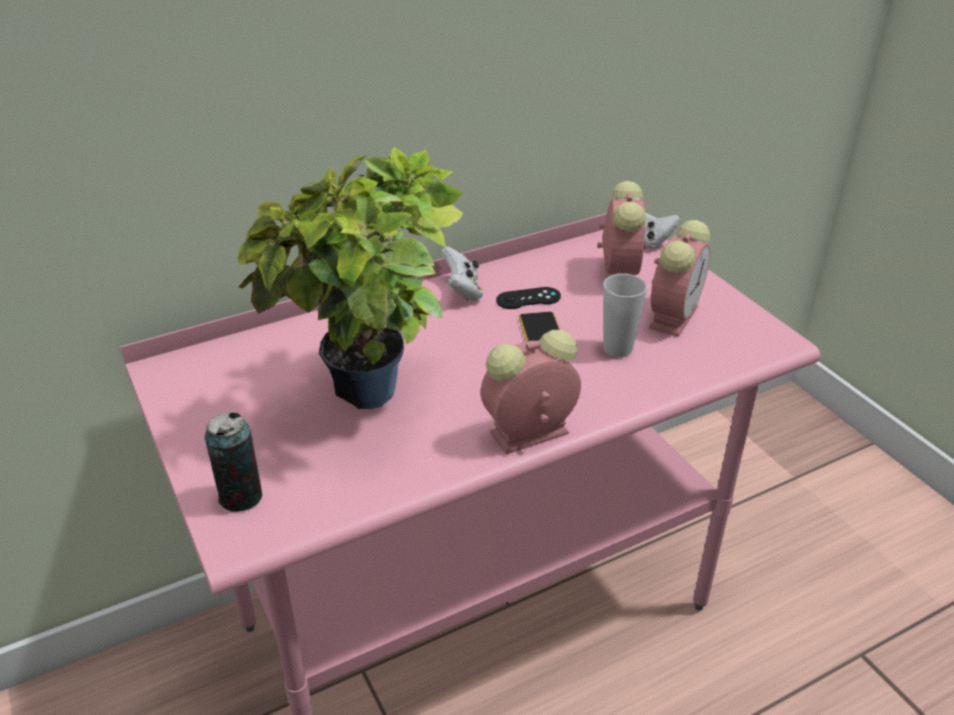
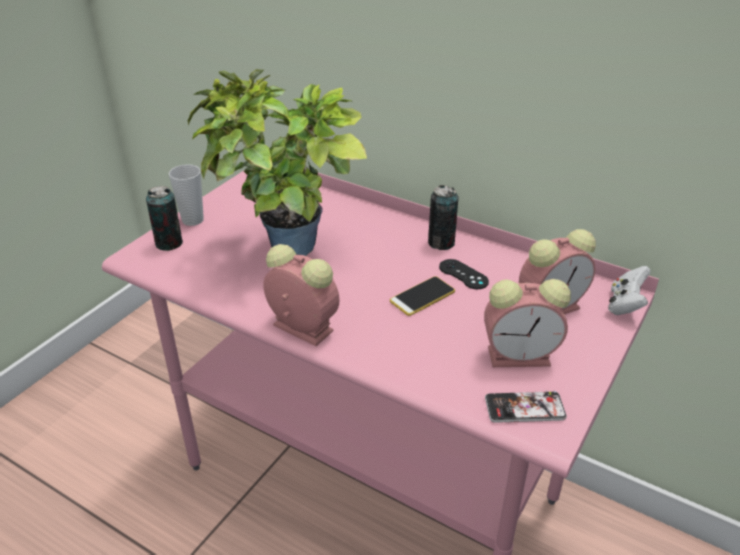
camera: 60 degrees right, 0 degrees up
(462, 291) = (441, 243): white game controller -> can
(617, 349) = (442, 338): cup -> cup (193, 220)
(742, 341) = (524, 408): none -> phone

